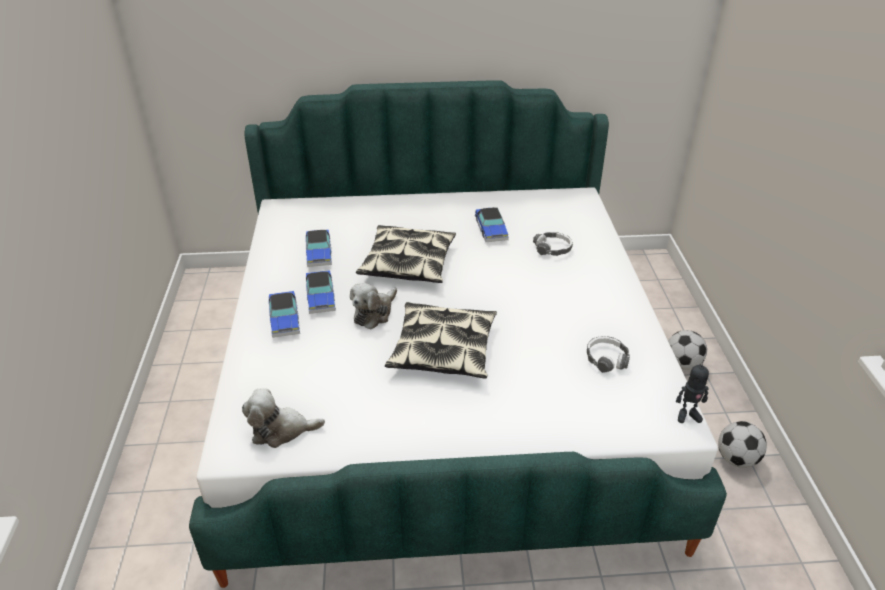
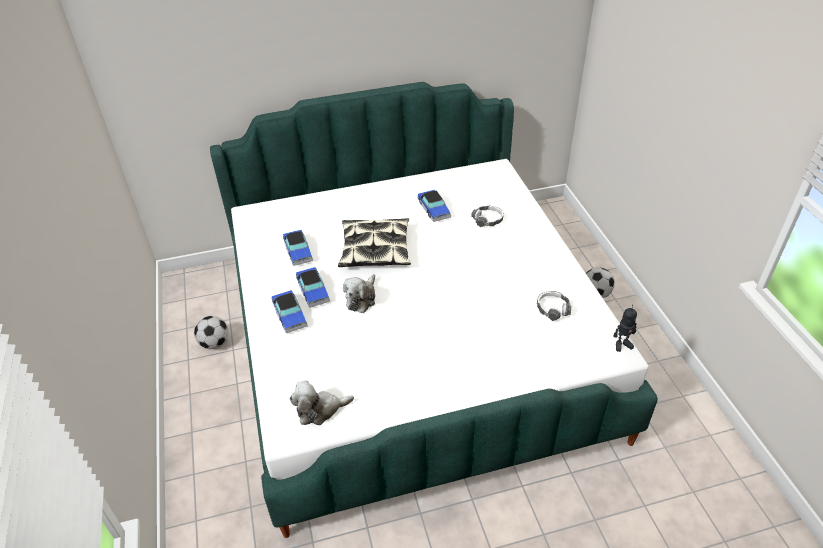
camera: 10 degrees left, 5 degrees up
(443, 350) = (426, 321): pillow -> none
(736, 459) = (650, 365): football -> football (214, 344)

